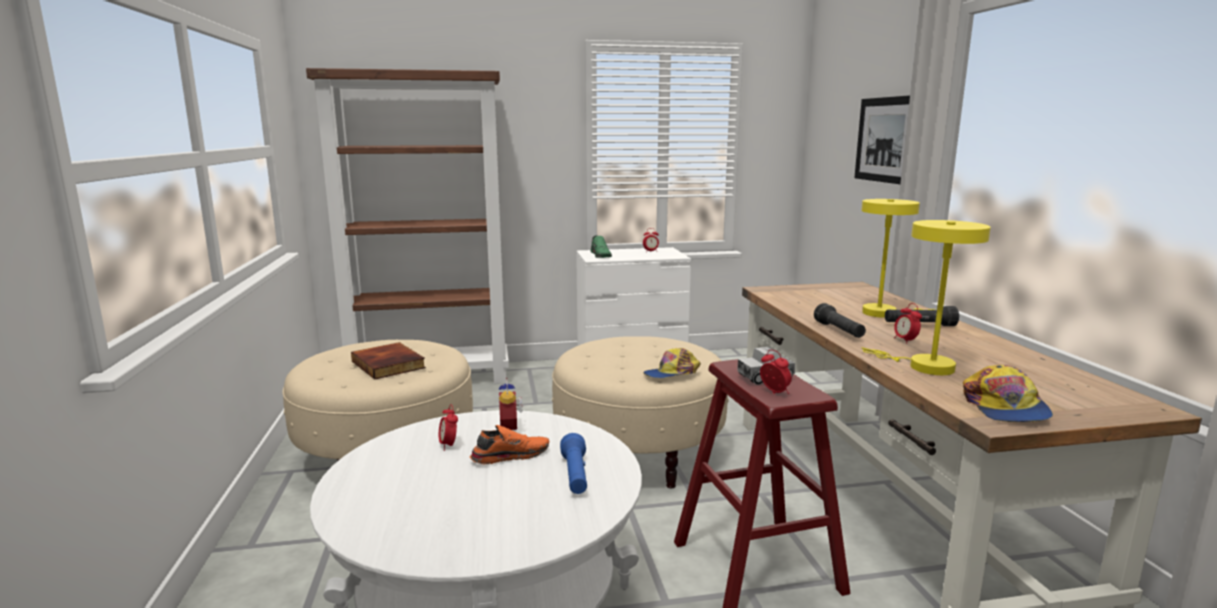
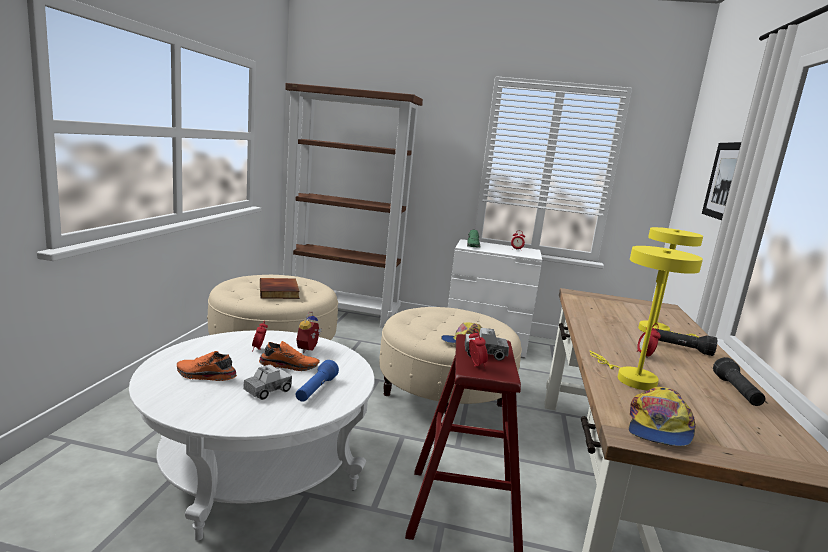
camera: 20 degrees right, 0 degrees up
(420, 500) = (205, 376): none -> orange shoe
(520, 494) = (267, 391): none -> toy truck
(839, 331) = (593, 336): black flashlight -> black flashlight (736, 392)

